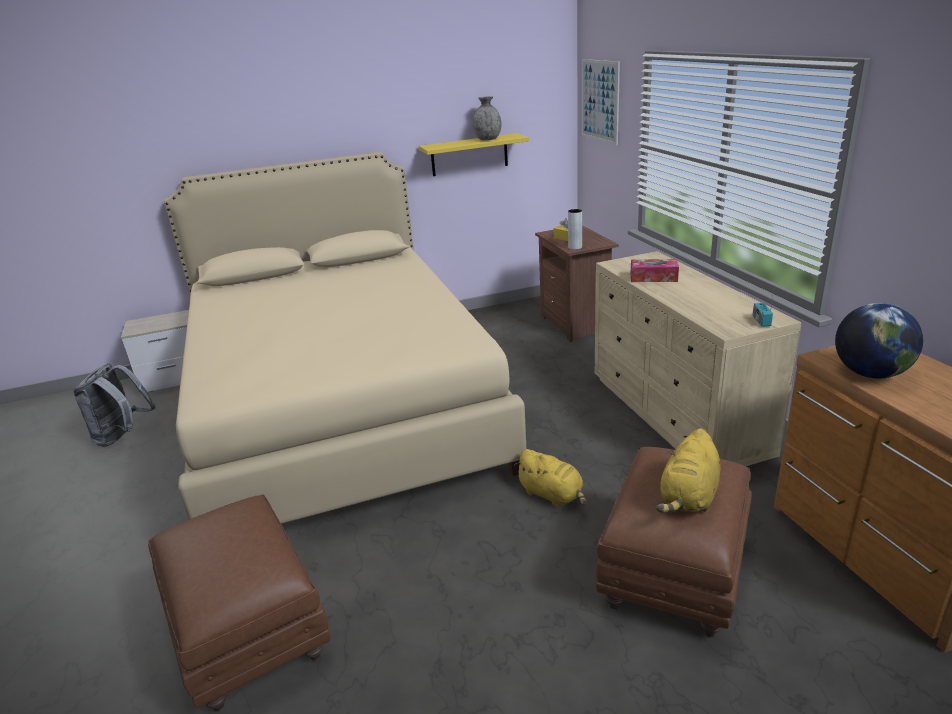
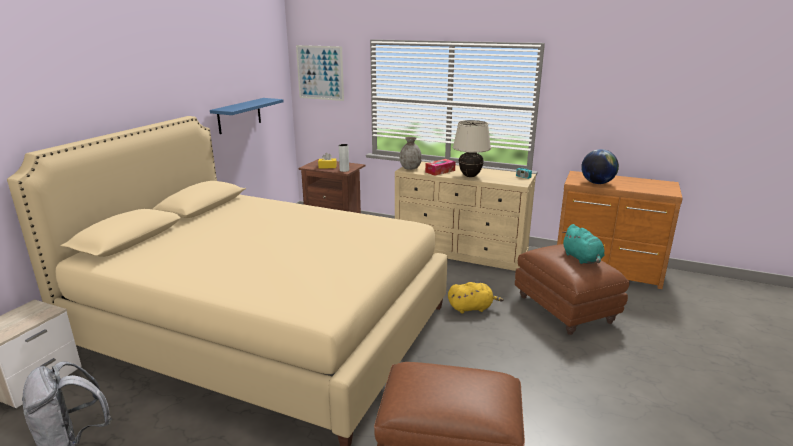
camera: 50 degrees left, 5 degrees down
(469, 155) = (239, 115): yellow shelf -> blue shelf
(487, 139) = (256, 102): grey vase -> grey vase (410, 168)
(679, 296) = (470, 176): none -> beige table lamp
(688, 497) = (582, 259): yellow plush toy -> turquoise plush toy

